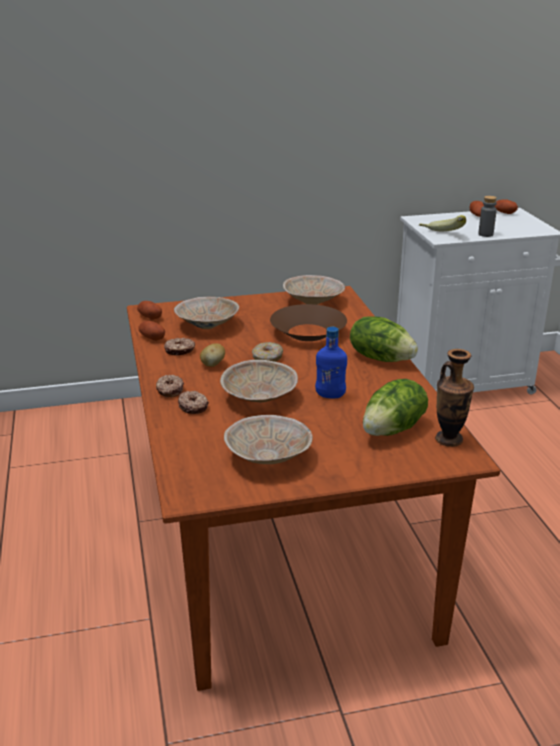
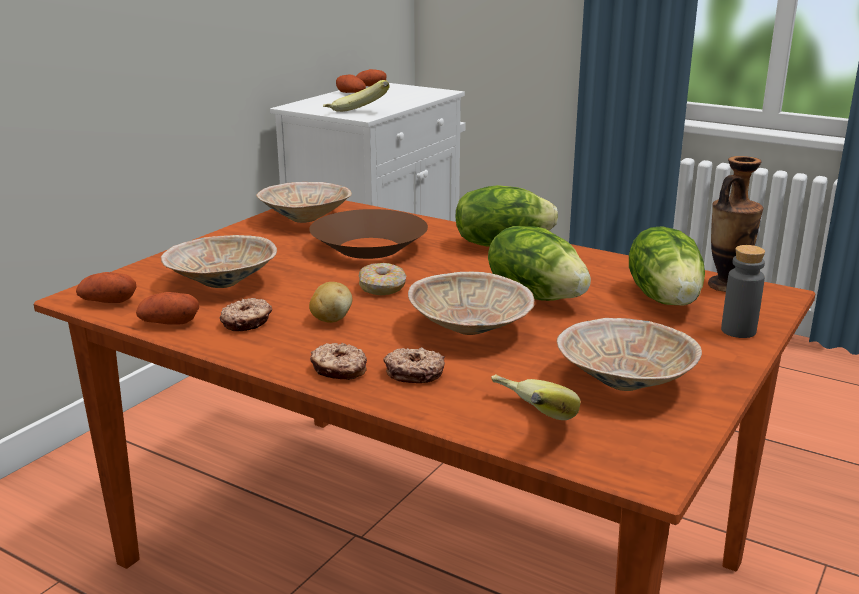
camera: 45 degrees left, 5 degrees down
(187, 451) = (525, 423): none -> banana
(330, 395) = (536, 295): blue bottle -> lettuce
(485, 234) = (398, 104): grey bottle -> grey bottle (738, 331)

